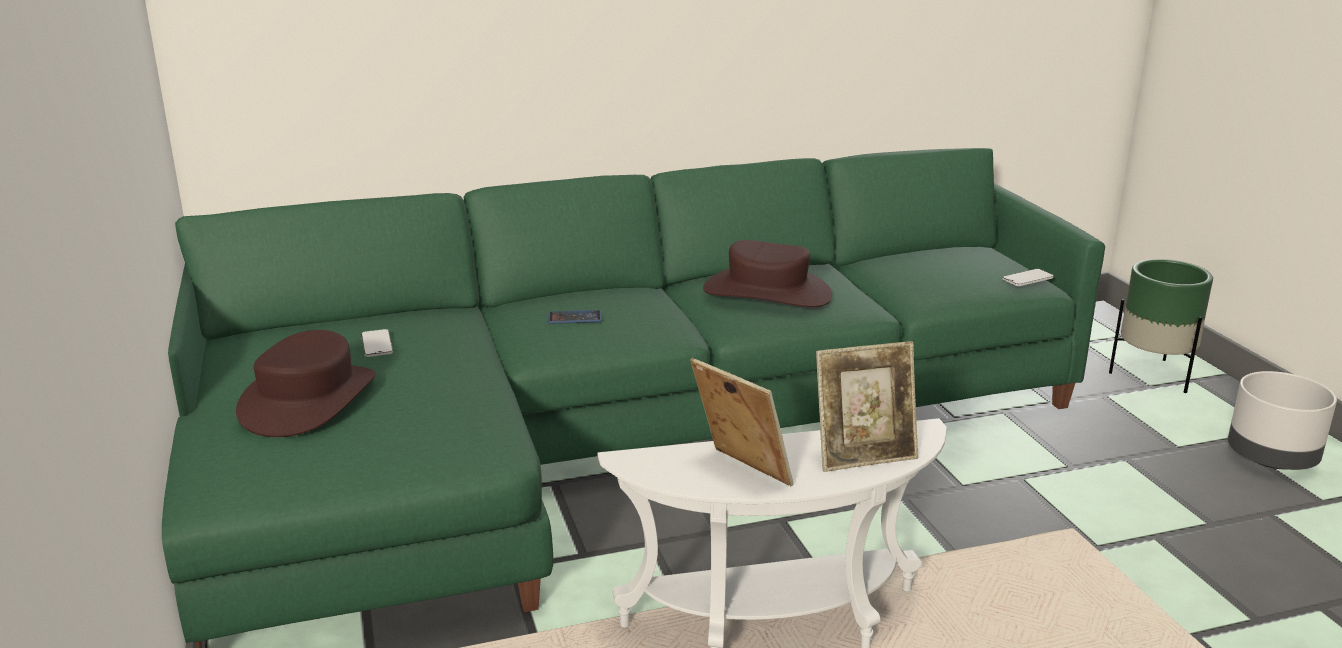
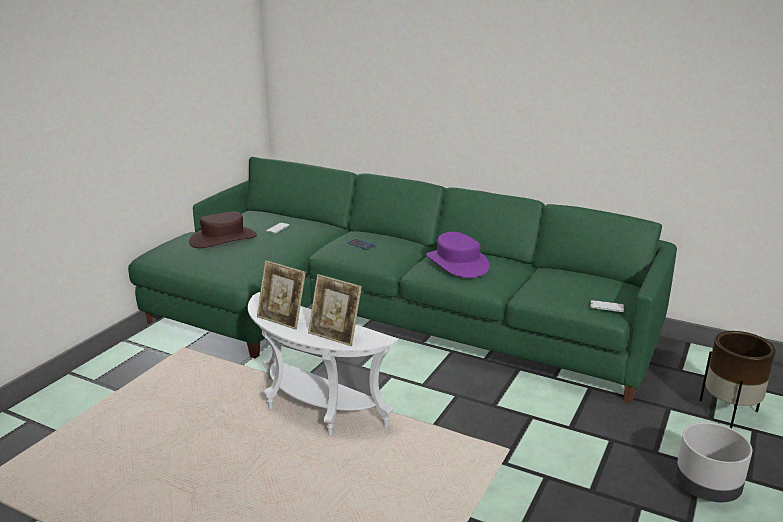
camera: 45 degrees right, 0 degrees up
(740, 473) = (282, 319): picture frame -> picture frame turned 120 degrees clockwise
(767, 292) = (457, 263): brown hat -> purple hat
(1153, 375) = (729, 414): green planter -> brown planter

